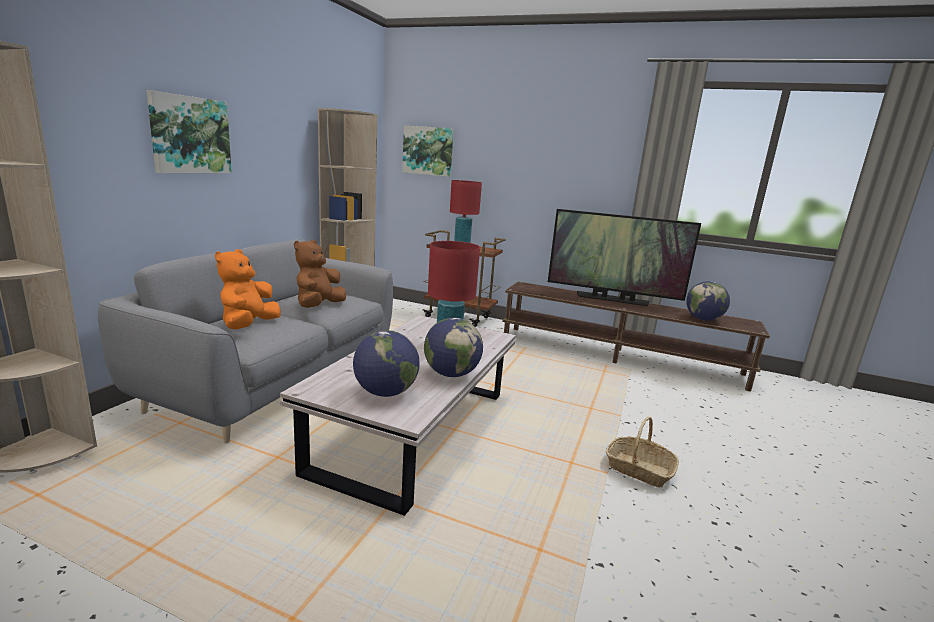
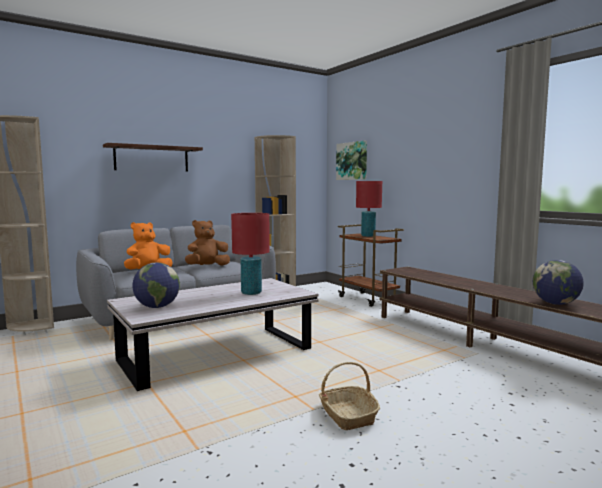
camera: 35 degrees right, 10 degrees down
(190, 135) = (152, 158): picture -> shelf
(451, 374) = (216, 305): globe -> none
(612, 299) = (476, 282): television -> none

